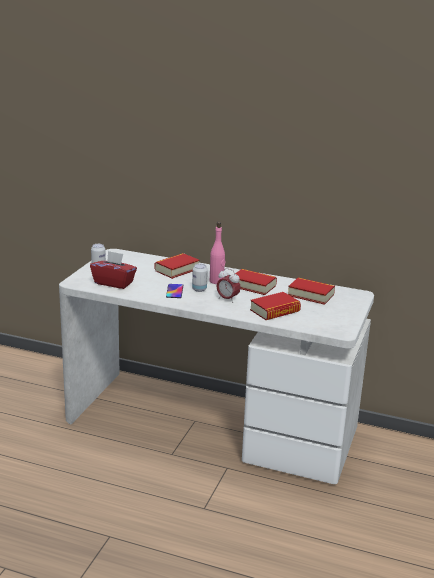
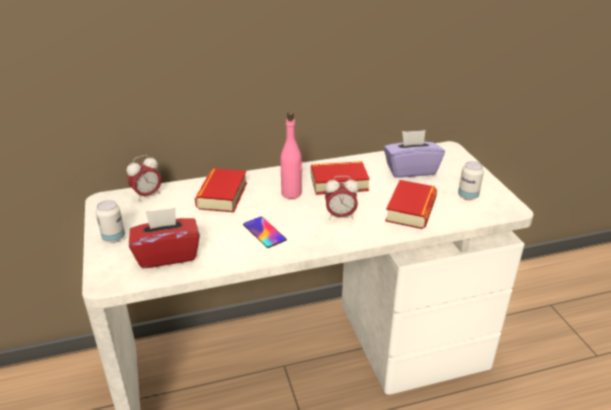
camera: 35 degrees left, 10 degrees up
(138, 257) = (147, 195): none -> alarm clock
(199, 289) = (289, 215): can -> can (468, 196)
(311, 295) = (410, 170): book -> purple tissue box

